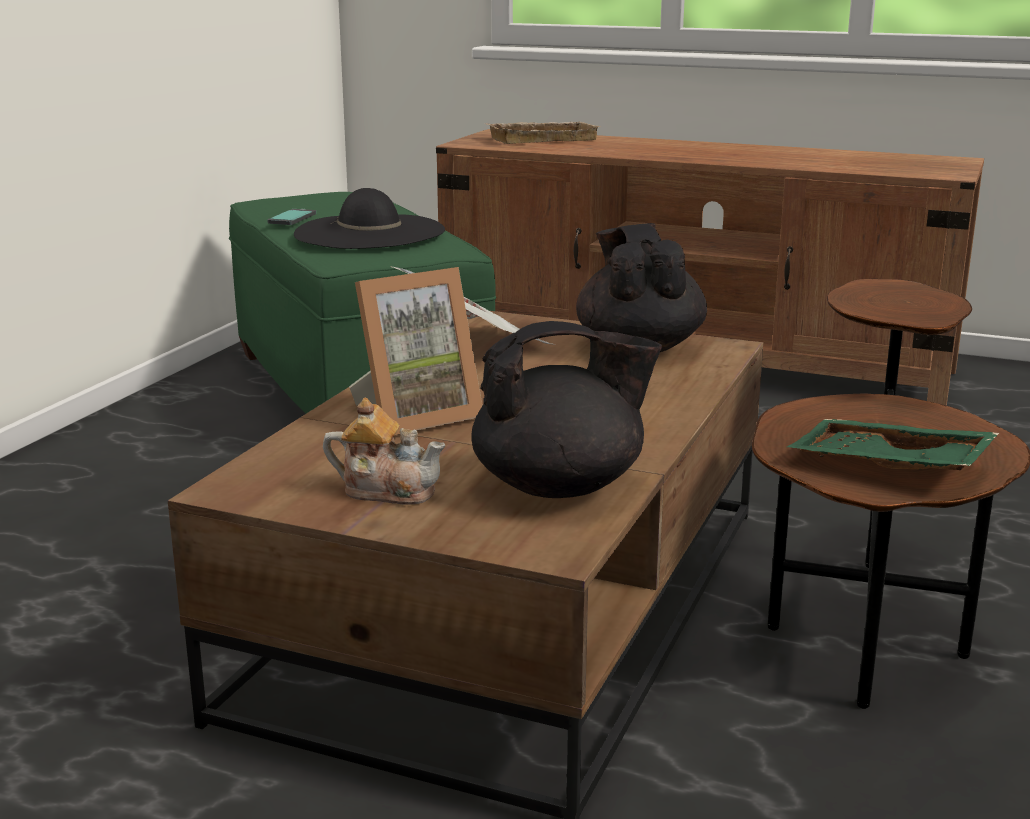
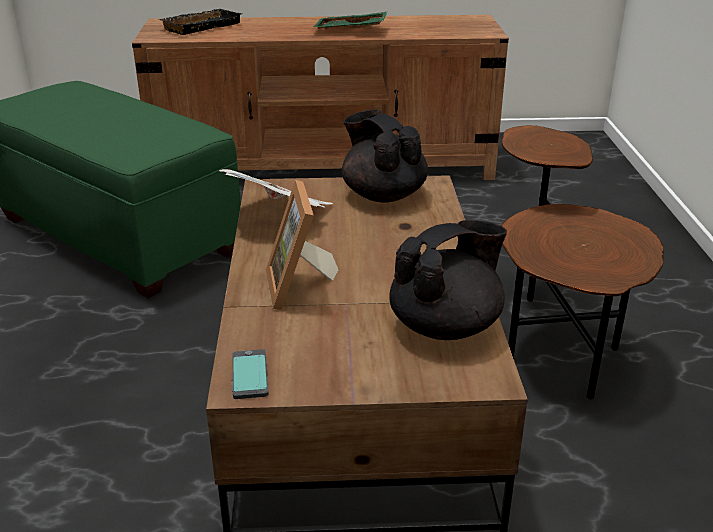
camera: 25 degrees left, 10 degrees up
(292, 218) = (52, 119): phone -> phone (249, 375)
(370, 232) = (128, 125): black hat -> none
(387, 490) = (345, 358): teapot -> none
(415, 415) = (300, 287): picture frame -> picture frame turned 135 degrees clockwise
(542, 139) = (201, 26): beige tray -> black tray
(887, 467) = (599, 263): green tray -> green tray (350, 31)

